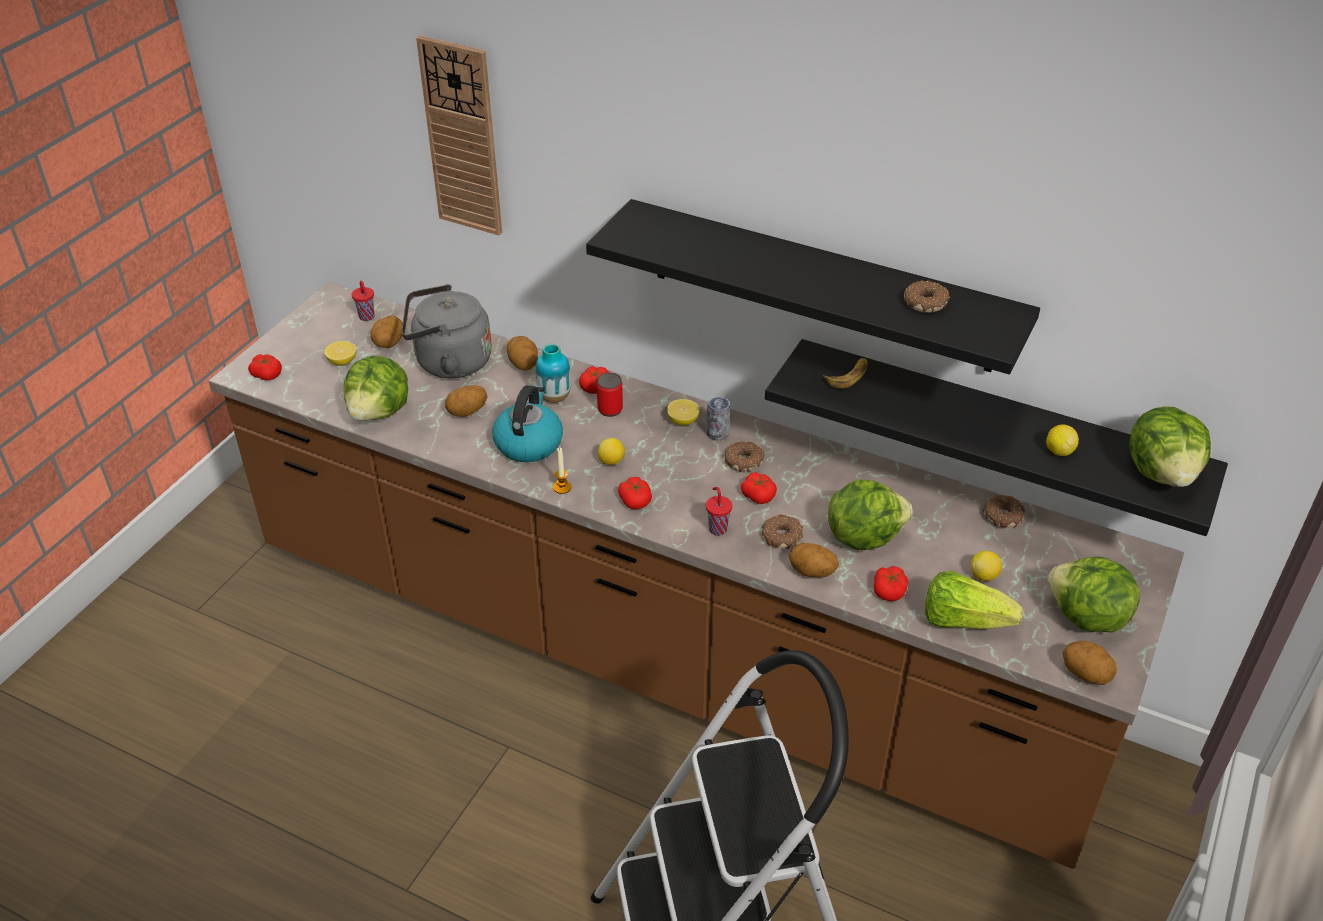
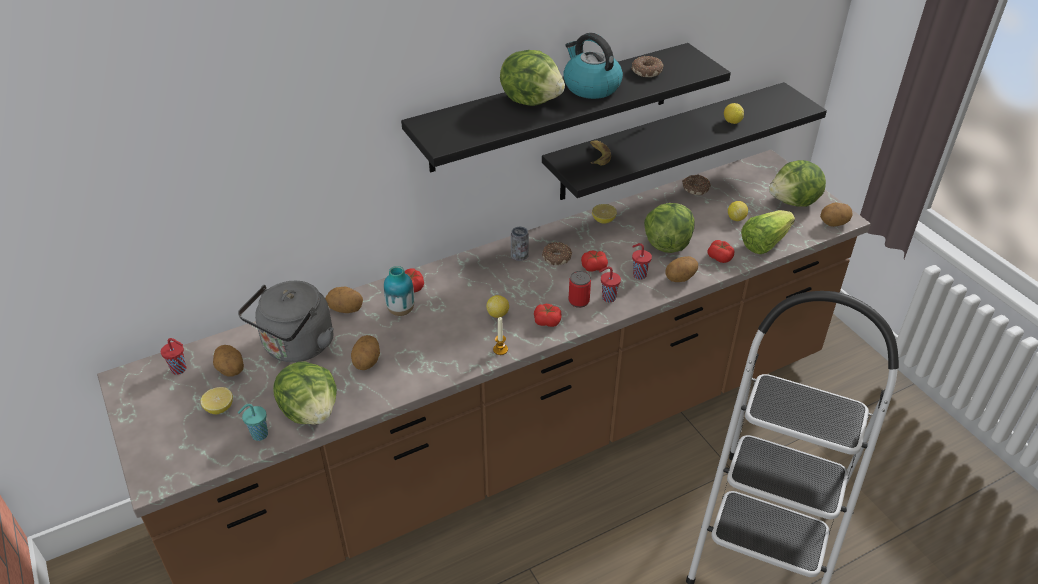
camera: 55 degrees left, 0 degrees up
(267, 374) = (176, 464): tomato -> none
(330, 399) = (258, 435): none -> turquoise cup
(462, 138) = (231, 150): wall clock -> none
(528, 443) = (436, 345): kettle -> kettle (590, 86)
(610, 409) = (443, 290): can -> can (578, 301)
(683, 421) = (491, 264): lemon -> lemon (603, 220)
(782, 536) = (638, 275): donut -> red cup
(1162, 473) = (776, 102): lettuce -> lettuce (532, 100)

